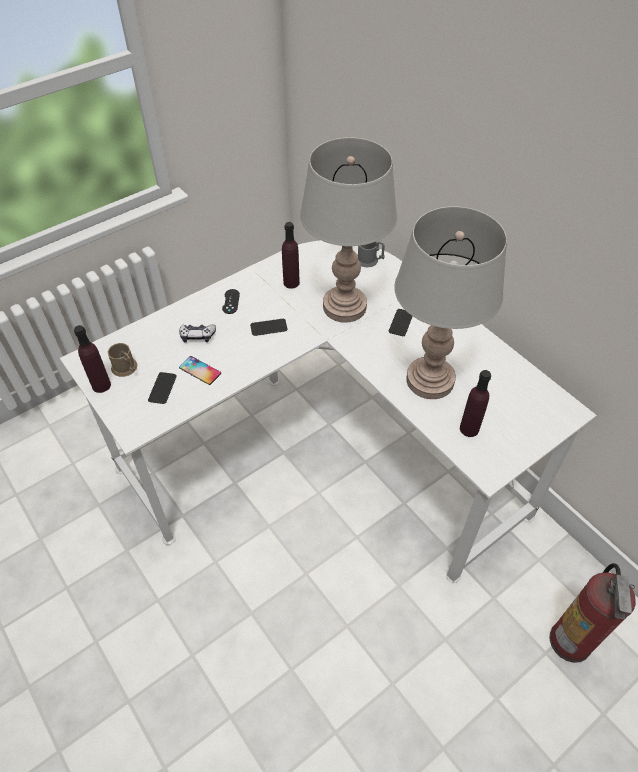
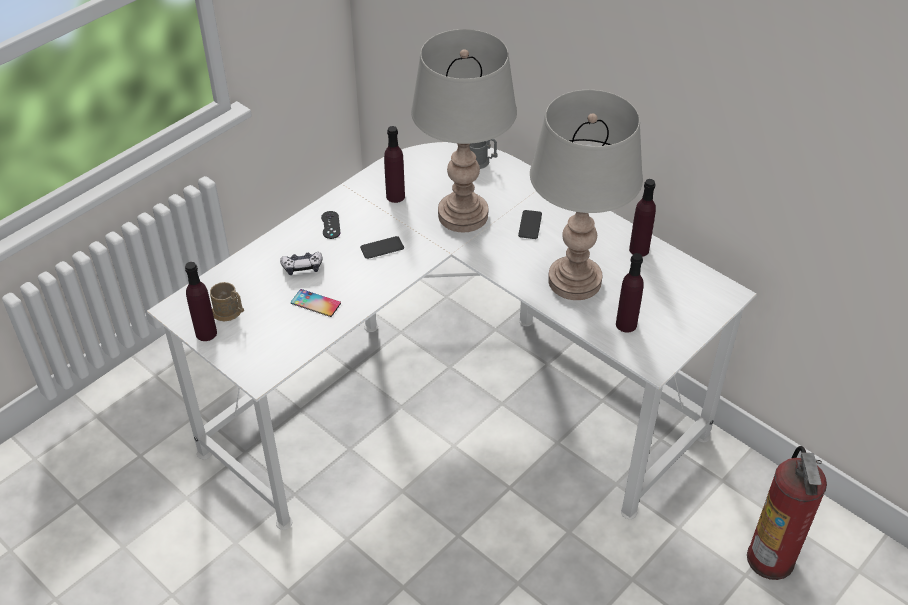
camera: 10 degrees left, 5 degrees down
(162, 388) = (278, 327): phone -> none
(493, 358) = (639, 250): none -> purple bottle

